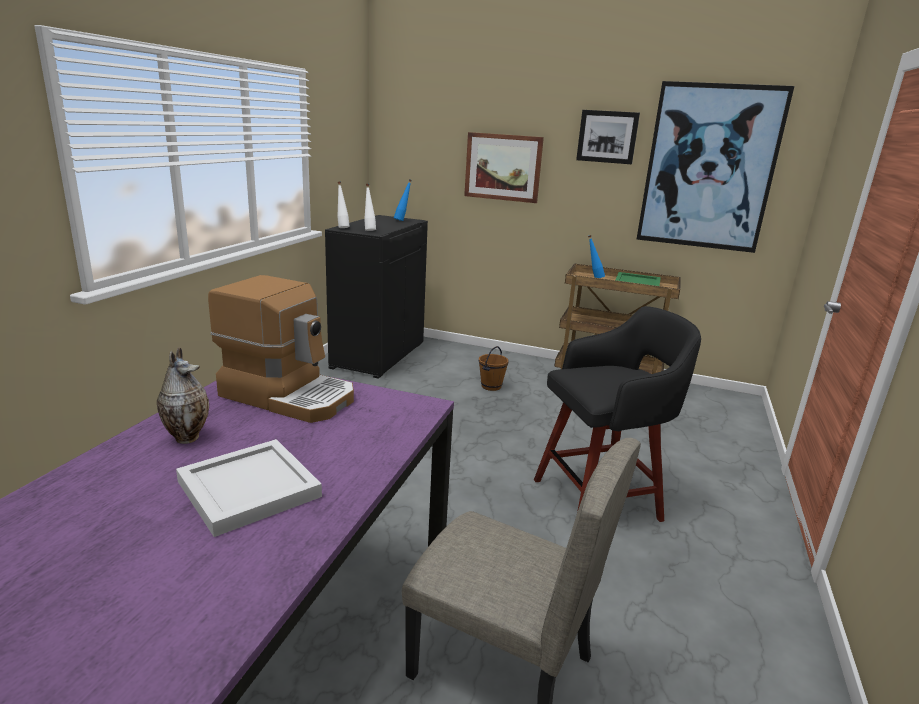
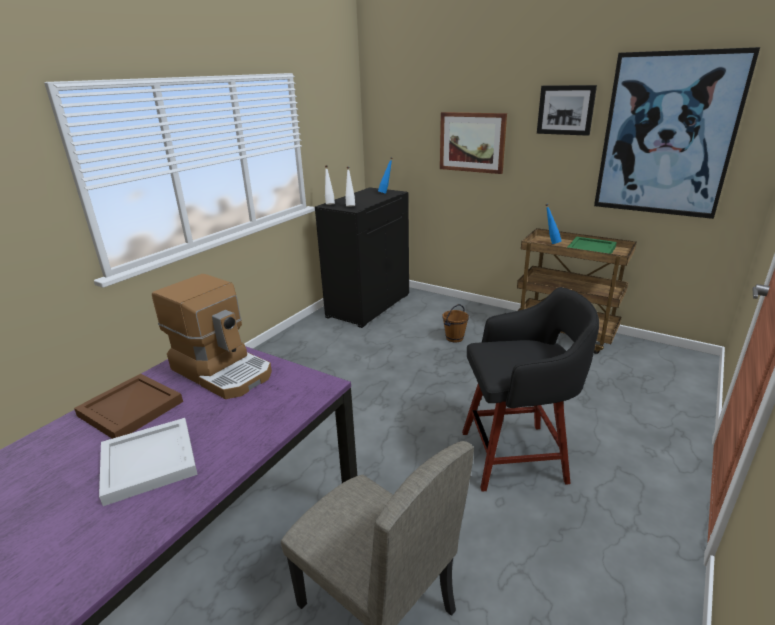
camera: 15 degrees right, 5 degrees up
(187, 436) = (131, 408): vase -> brown tray

